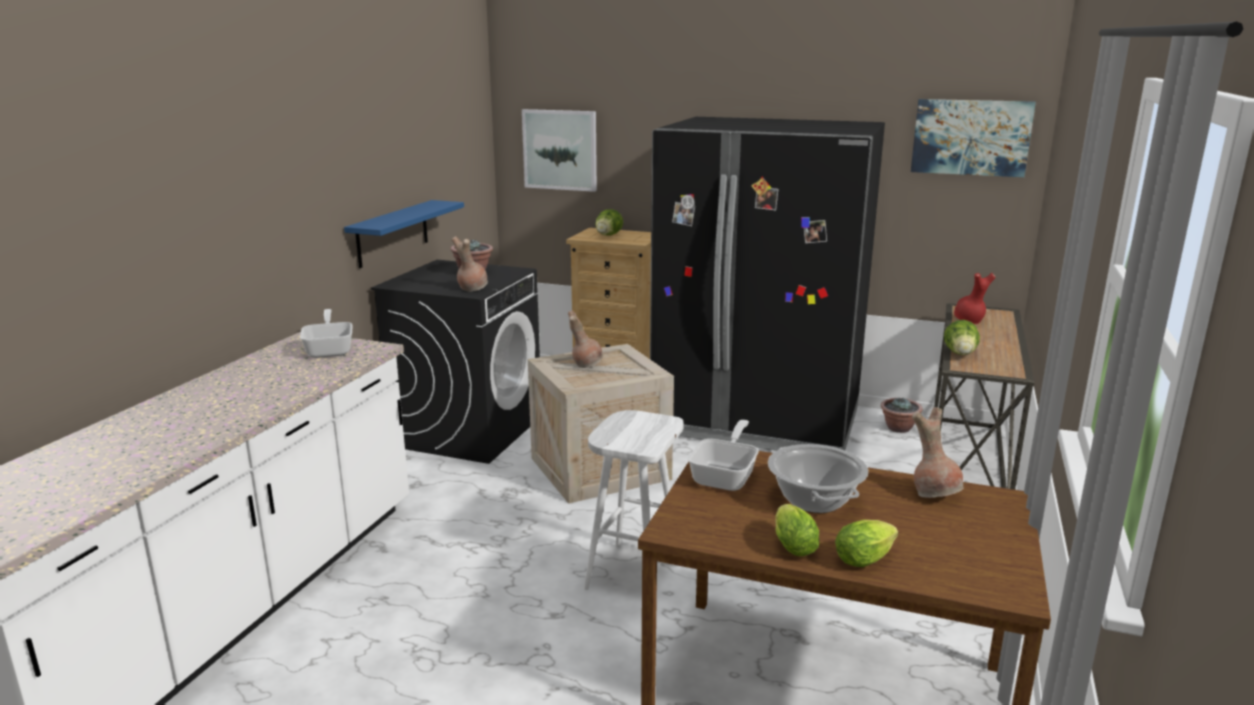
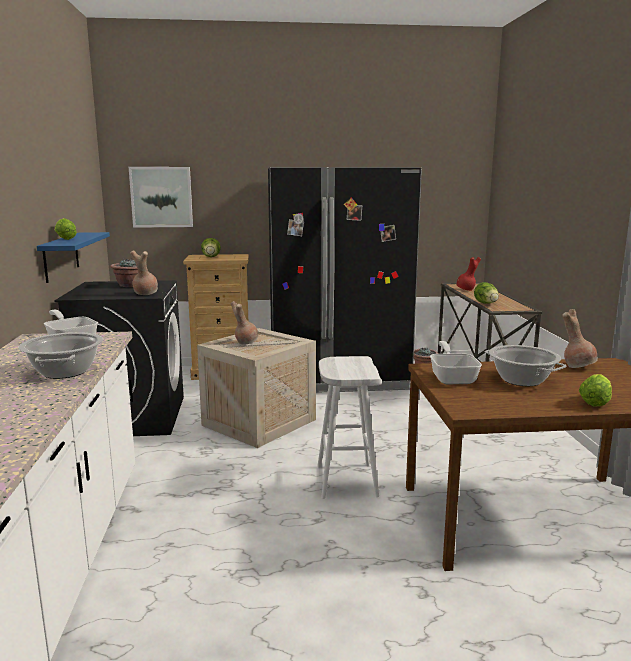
camera: 25 degrees left, 5 degrees down
(275, 392) = (64, 372): none -> cooking pot
(792, 544) = (546, 403): lettuce -> lettuce (65, 239)
(971, 137) = (446, 176): picture -> none

